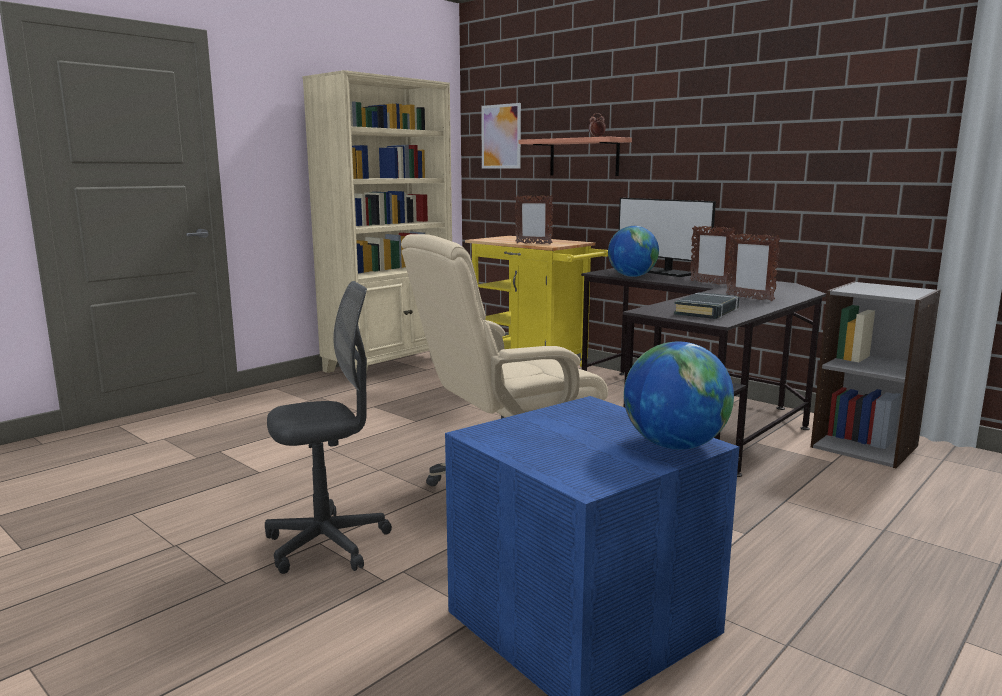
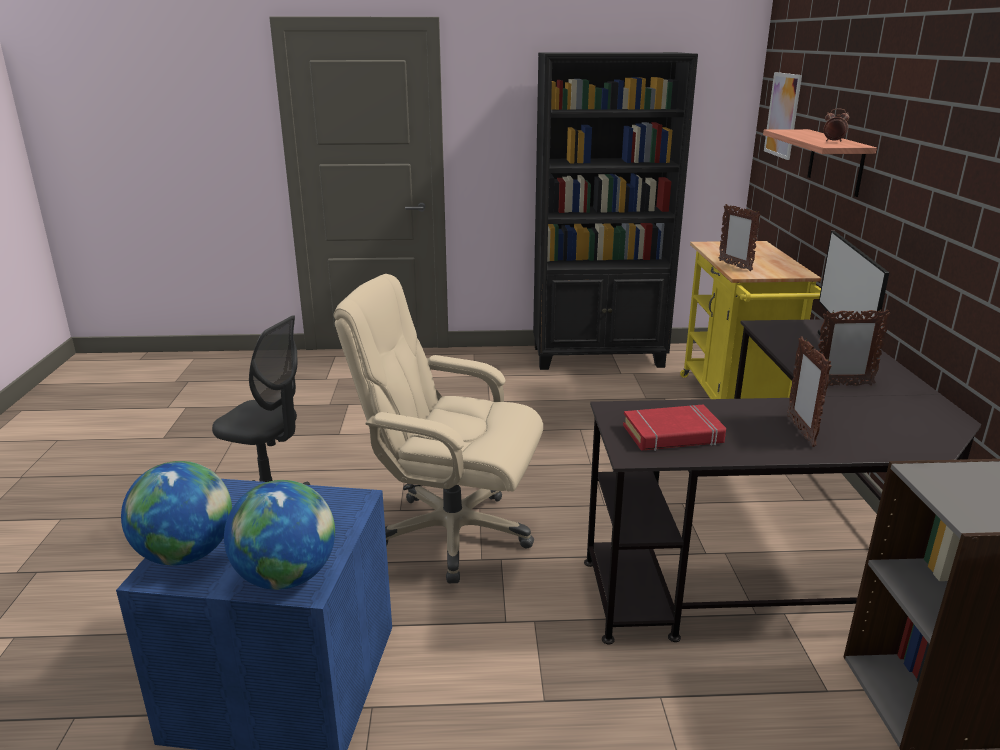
camera: 45 degrees right, 10 degrees up
(390, 365) = (599, 357): beige bookcase -> black bookcase
(632, 276) = (781, 343): globe -> globe (186, 554)
(707, 311) = (673, 435): black book -> red book
(710, 283) = (842, 385): picture frame -> picture frame turned 90 degrees counterclockwise

